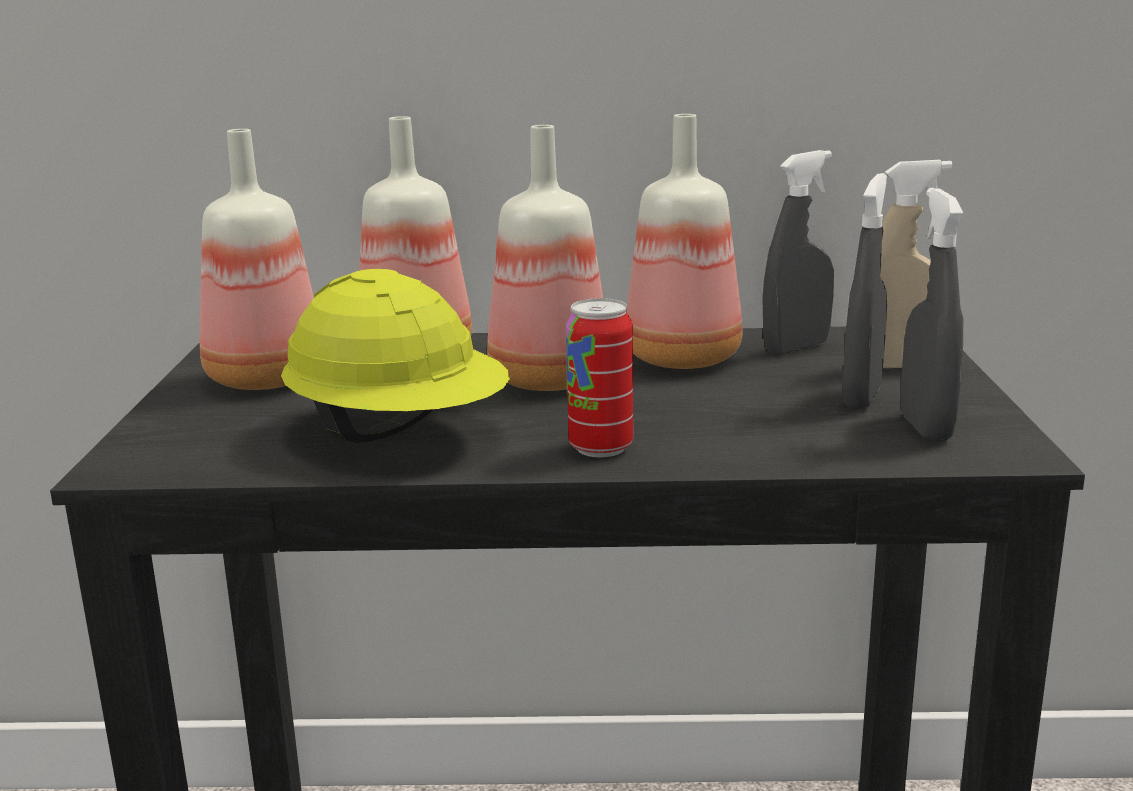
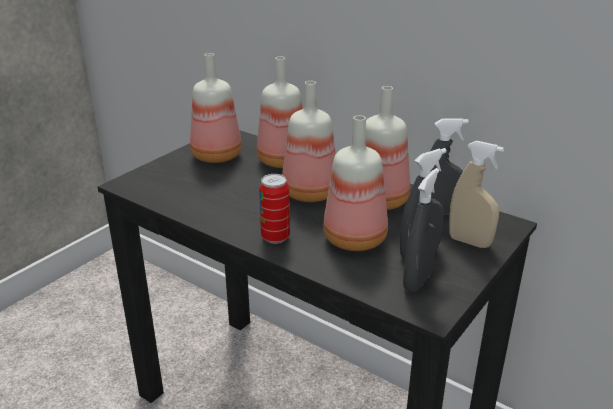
camera: 35 degrees right, 10 degrees up
(400, 433) = (221, 202): yellow hard hat -> none
(737, 409) = (356, 238): none -> bottle

